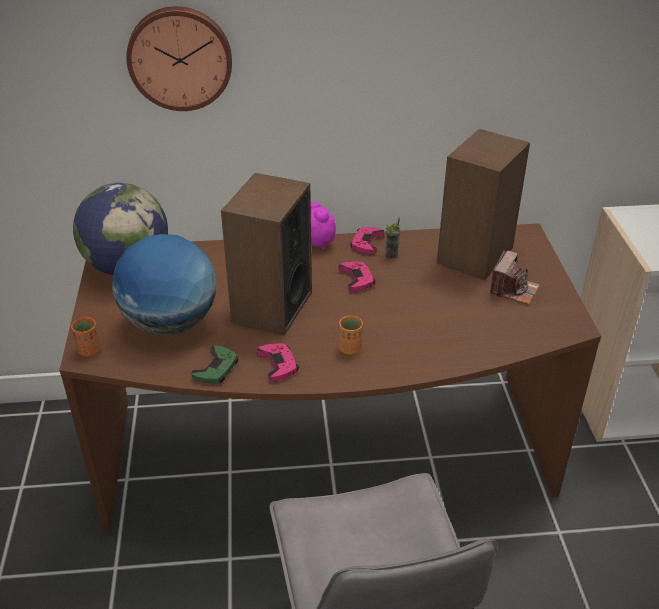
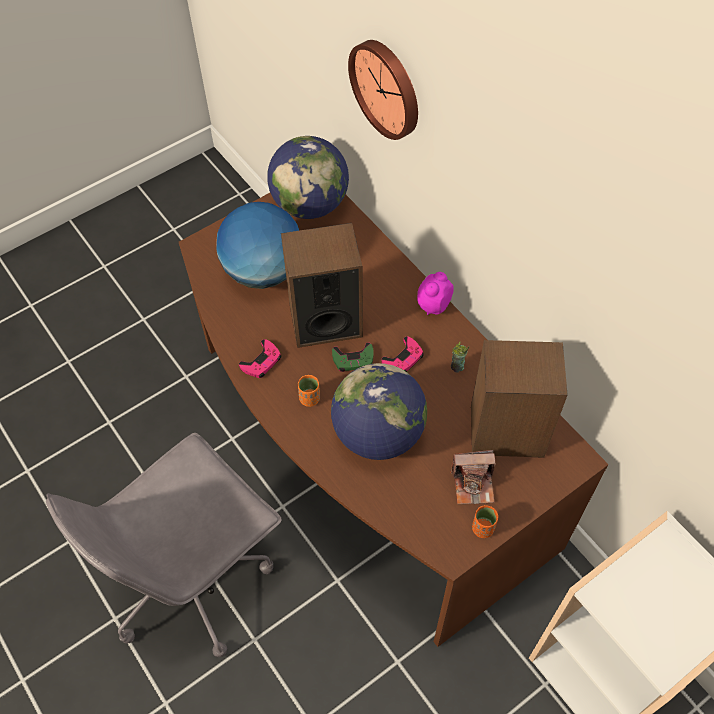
camera: 60 degrees right, 20 degrees up
(89, 350) = (206, 244): orange cup -> orange cup (483, 528)
(216, 369) = (233, 327): green game controller -> green game controller (353, 359)
(366, 243) = (461, 340): pink game controller -> none
(424, 321) = (378, 433): none -> globe

